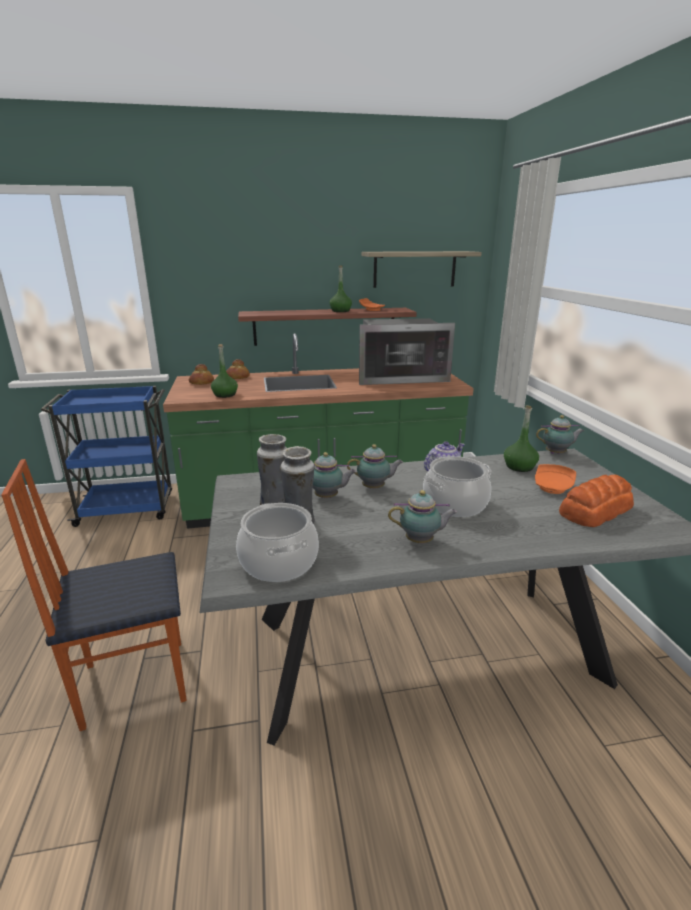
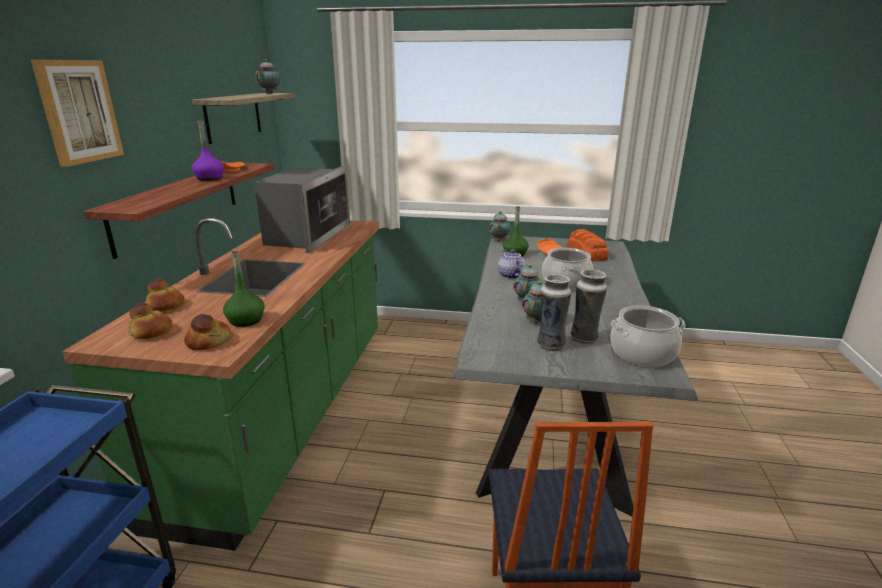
camera: 70 degrees left, 0 degrees up
(192, 394) = (209, 342): none -> bread
(250, 252) = (78, 111): none -> picture
(340, 311) = (209, 178): green bottle -> purple bottle
(421, 541) = (617, 302): teapot -> teapot (271, 93)

